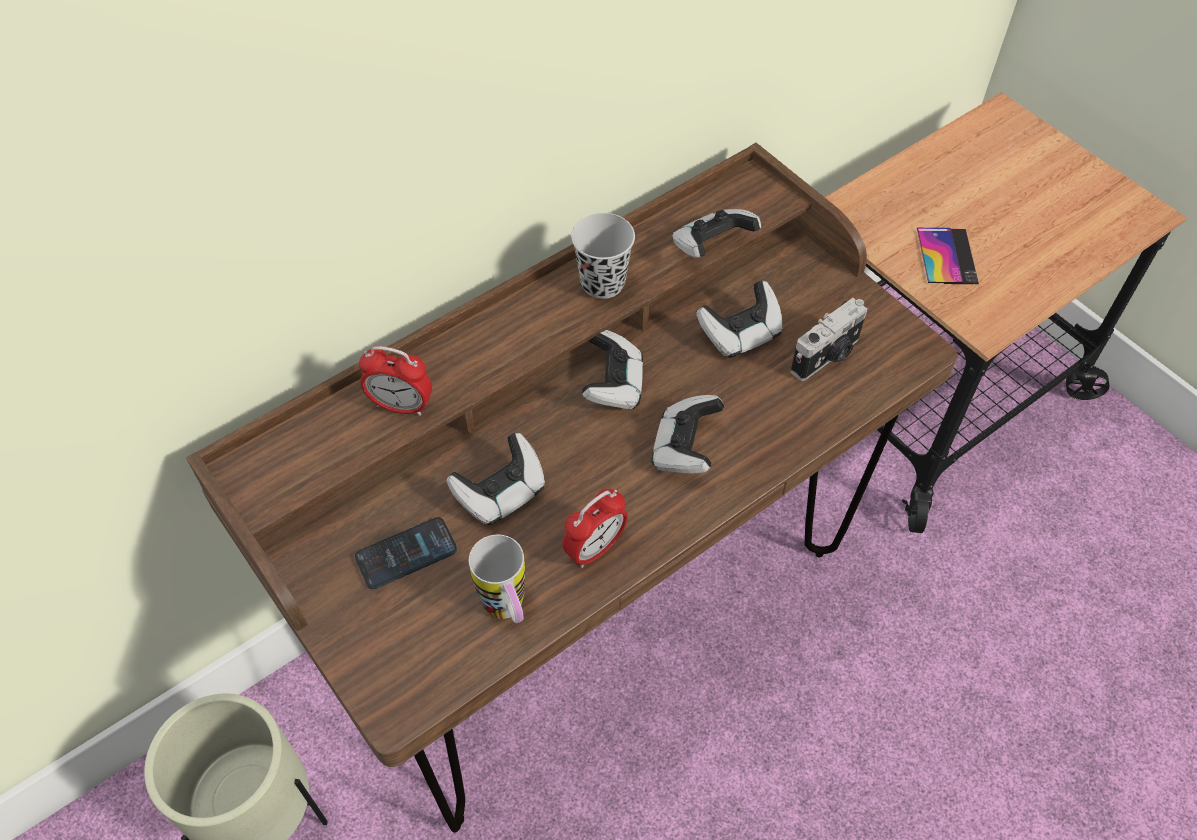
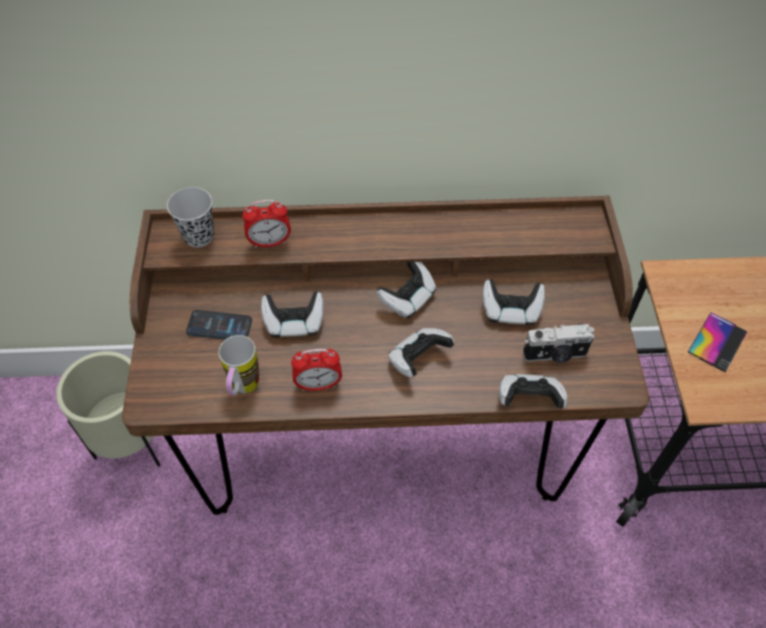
camera: 35 degrees right, 0 degrees up
(401, 406) = (270, 242): alarm clock -> alarm clock turned 60 degrees counterclockwise
(602, 283) = (439, 233): black cup -> black cup (199, 236)
(711, 247) = (524, 246): game controller -> game controller (529, 399)

